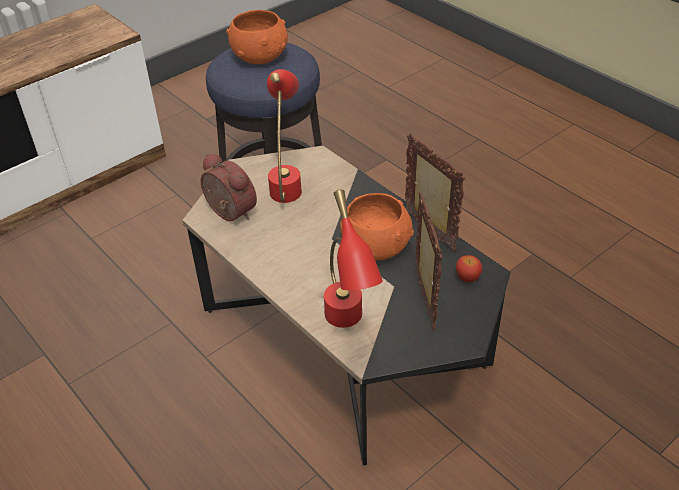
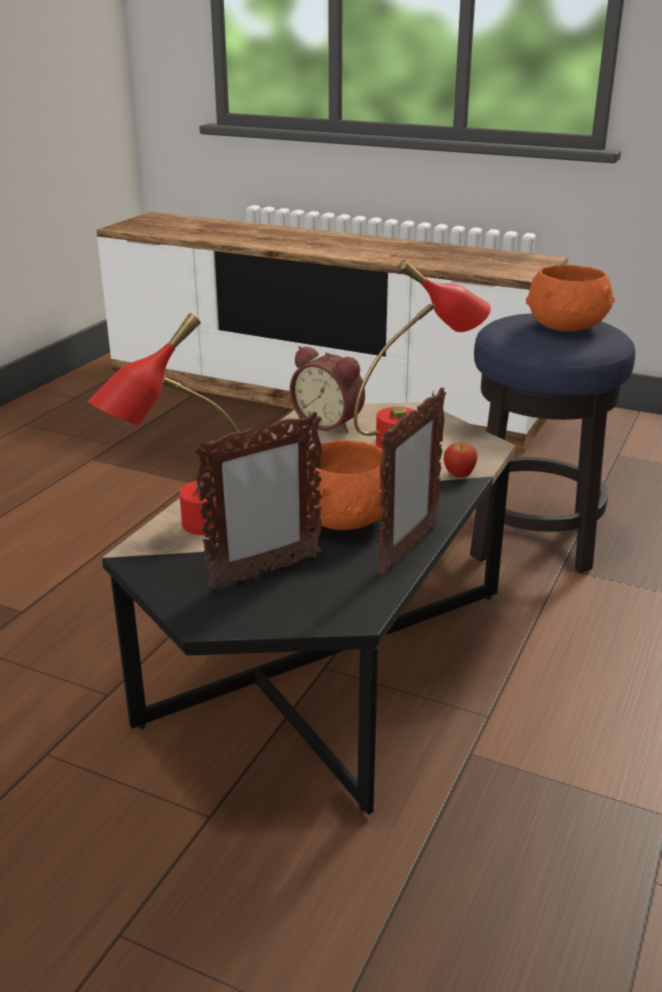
camera: 65 degrees right, 15 degrees down
(229, 213) = (329, 423): alarm clock -> alarm clock turned 105 degrees clockwise
(467, 278) = (334, 598): apple -> apple (459, 474)

